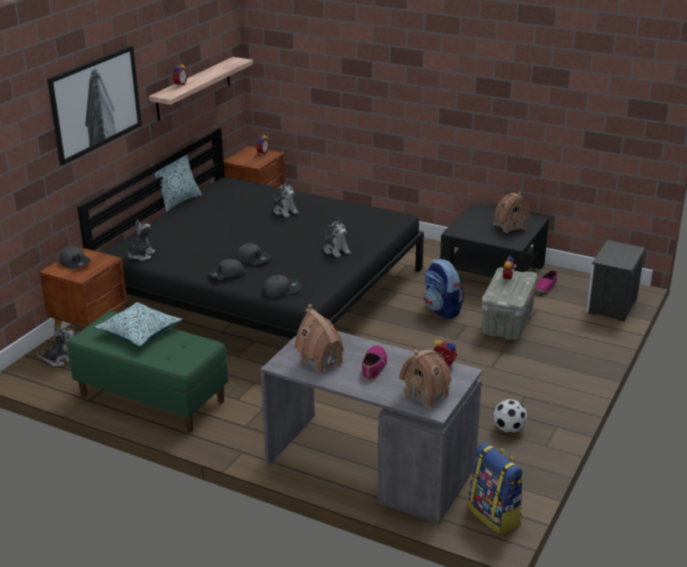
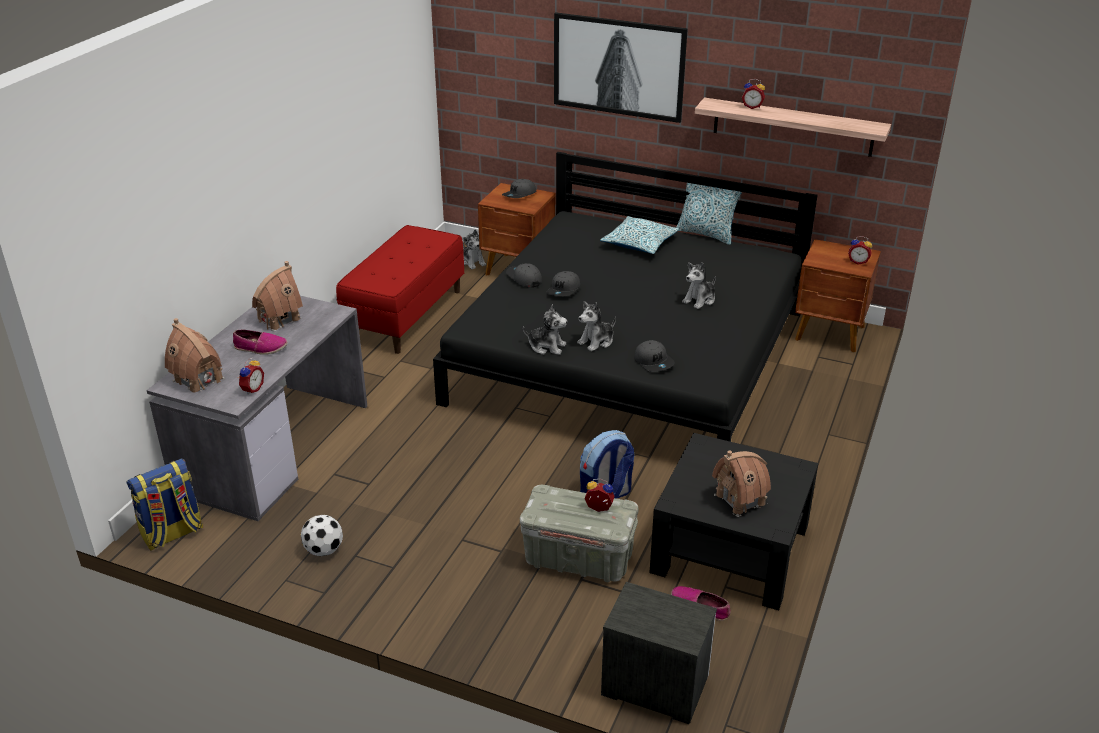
camera: 85 degrees right, 5 degrees up
(139, 332) = (418, 253): pillow -> pillow (639, 243)
(140, 255) = (562, 230): plush toy -> plush toy (547, 346)
(151, 398) = (405, 315): green bench -> red bench
(281, 290) = (490, 312): grey cap -> grey cap (654, 362)

